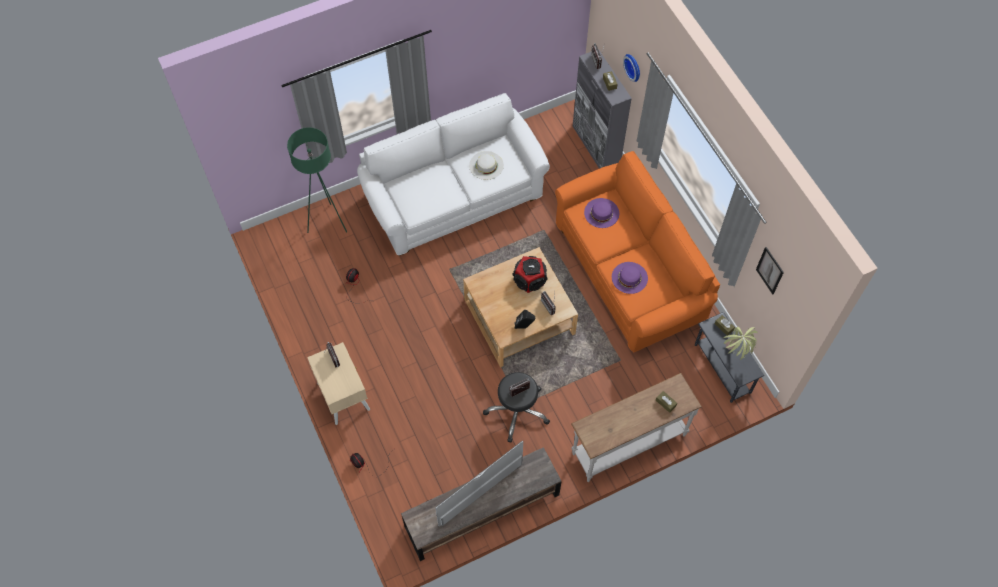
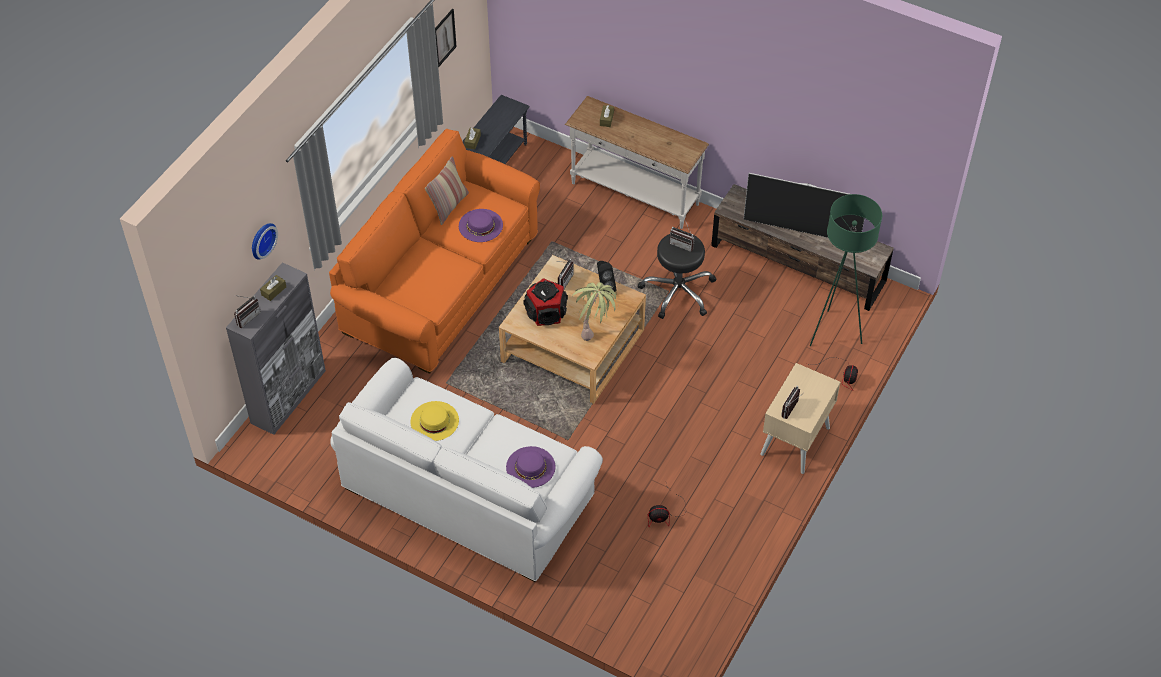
camera: 125 degrees left, 10 degrees down
(327, 223) = (607, 599): green floor lamp -> green floor lamp (834, 333)
(486, 165) = (434, 421): white hat -> yellow hat
(601, 213) = (417, 285): purple hat -> purple hat (530, 467)
(662, 269) = (448, 206): none -> pillow
(734, 356) = (498, 121): potted plant -> potted plant (595, 328)

